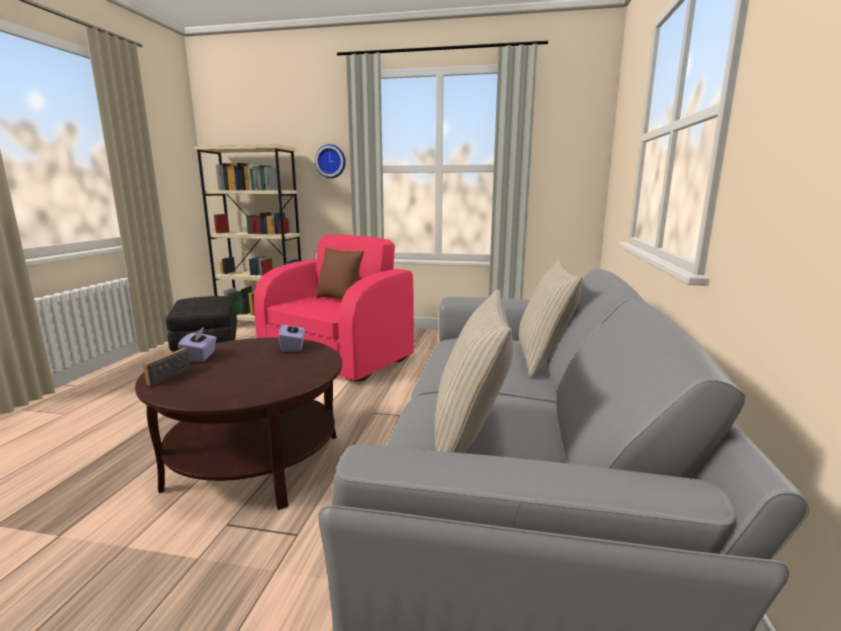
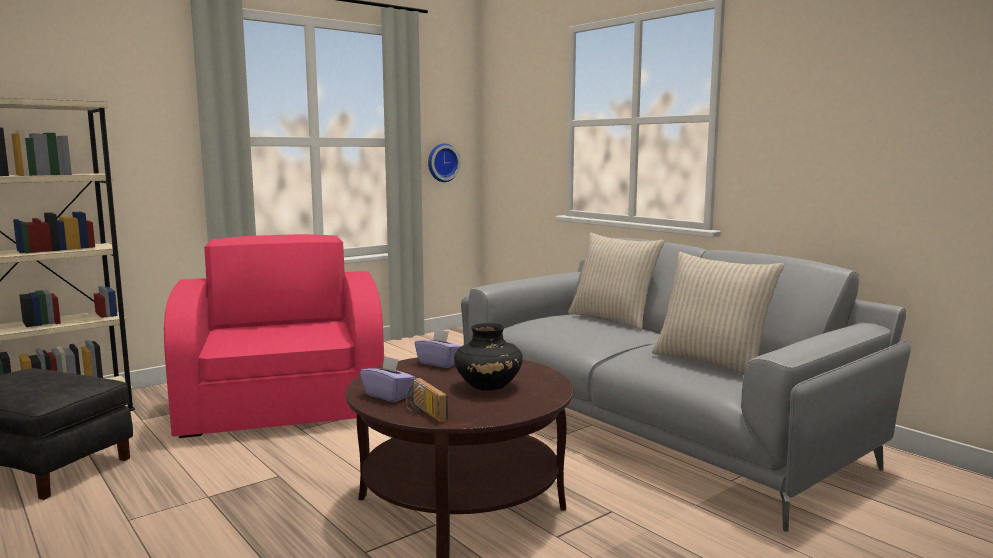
camera: 50 degrees left, 5 degrees down
(249, 374) = (488, 387): none -> black vase
(331, 161) = (155, 128): wall clock -> wall clock (442, 162)
(340, 299) = (272, 327): brown pillow -> none

